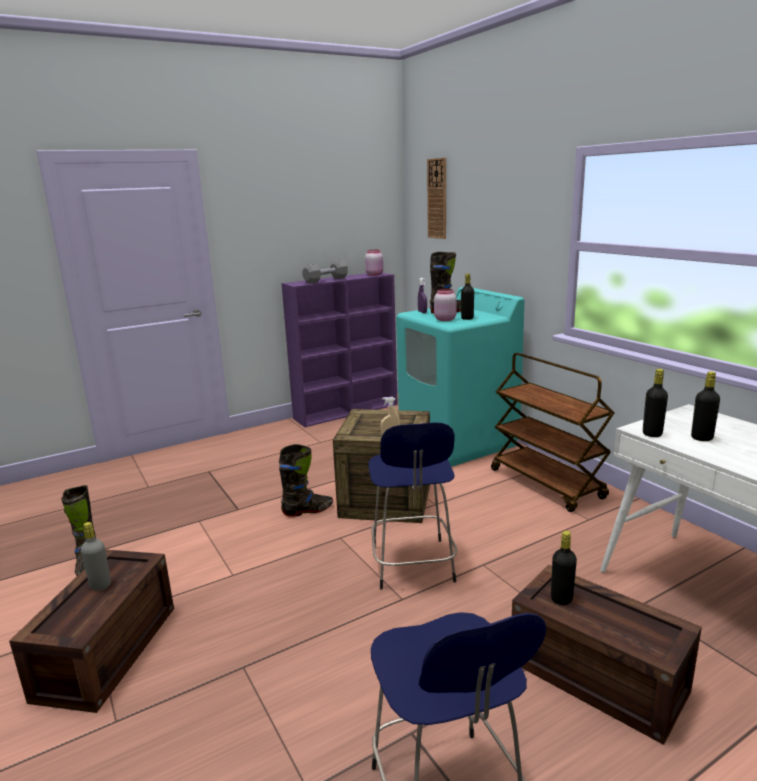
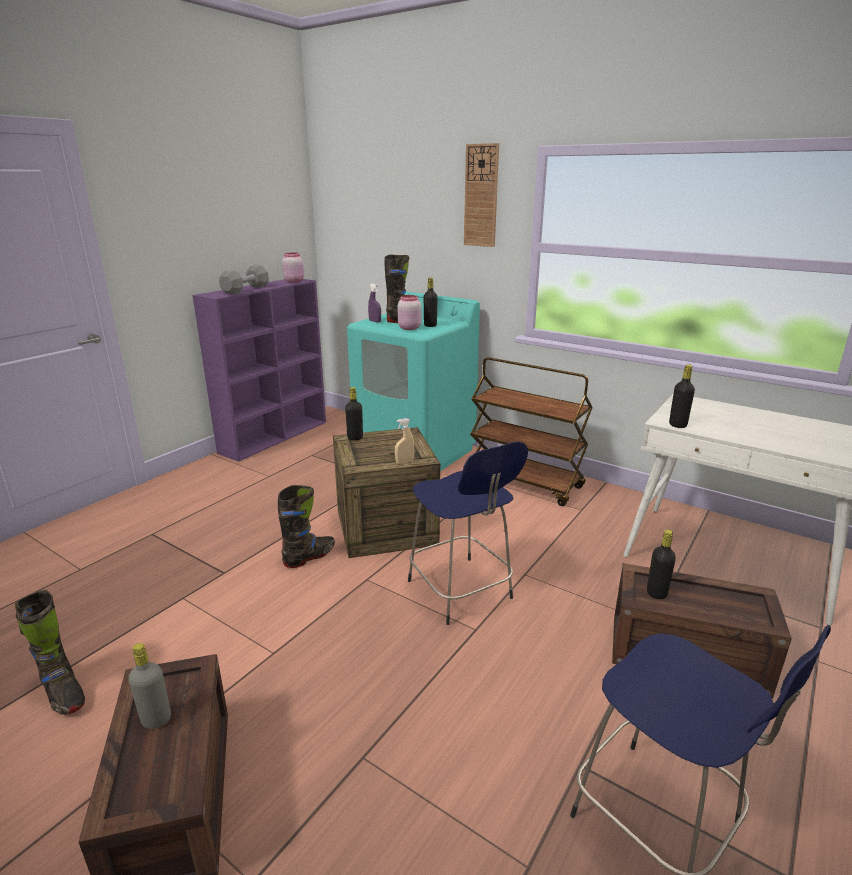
camera: 25 degrees left, 5 degrees up
(437, 199) = (359, 195): wall clock -> wall clock (481, 196)
(701, 438) = (716, 423): black bottle -> black bottle (355, 438)

